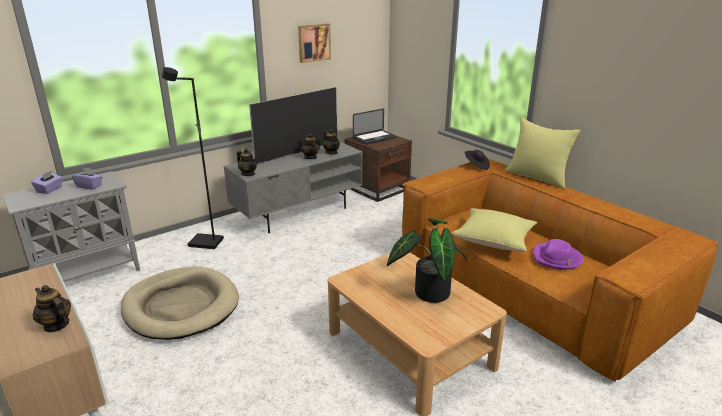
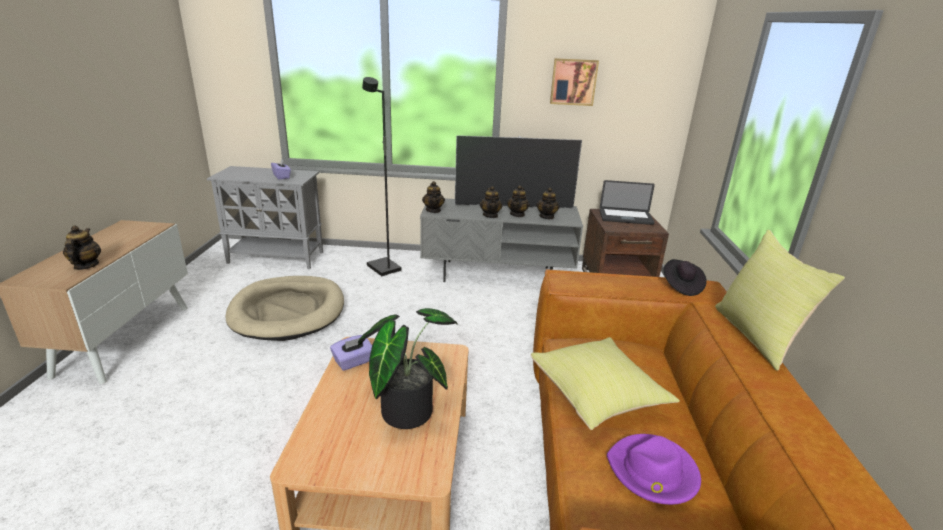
camera: 40 degrees right, 0 degrees up
(50, 189) = (257, 171): purple tissue box -> purple tissue box (353, 362)
(295, 164) = (490, 215): none -> teapot

